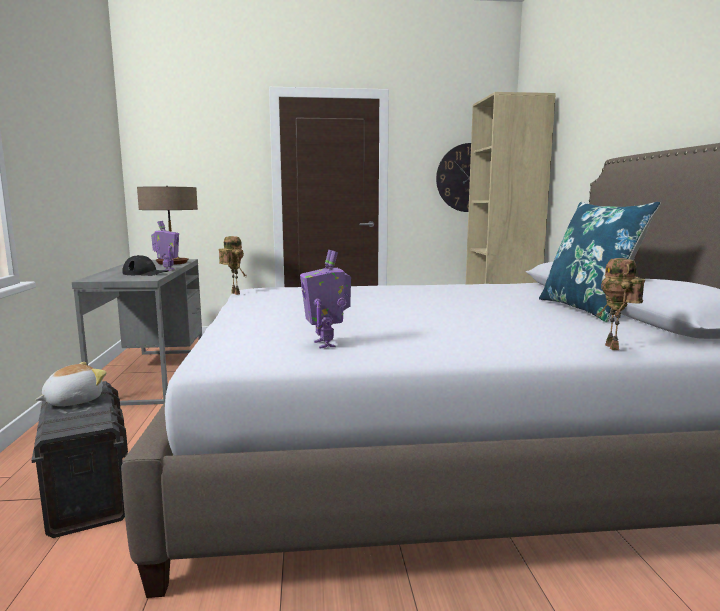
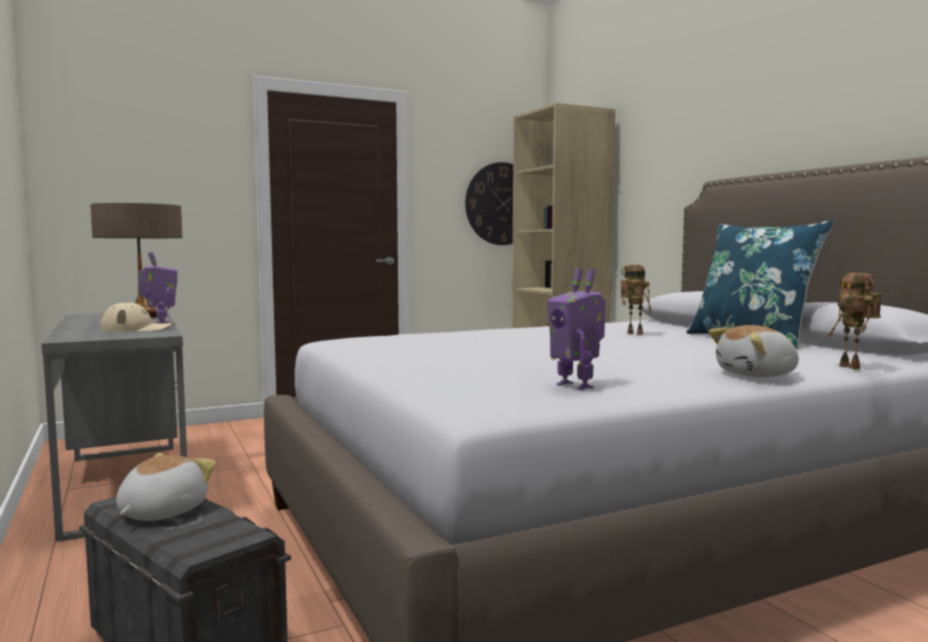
camera: 20 degrees left, 5 degrees down
(145, 273) = (137, 329): black cap -> beige cap
(233, 293) = (320, 346): toy robot -> toy robot (633, 334)
(502, 347) = (757, 375): none -> plush toy

